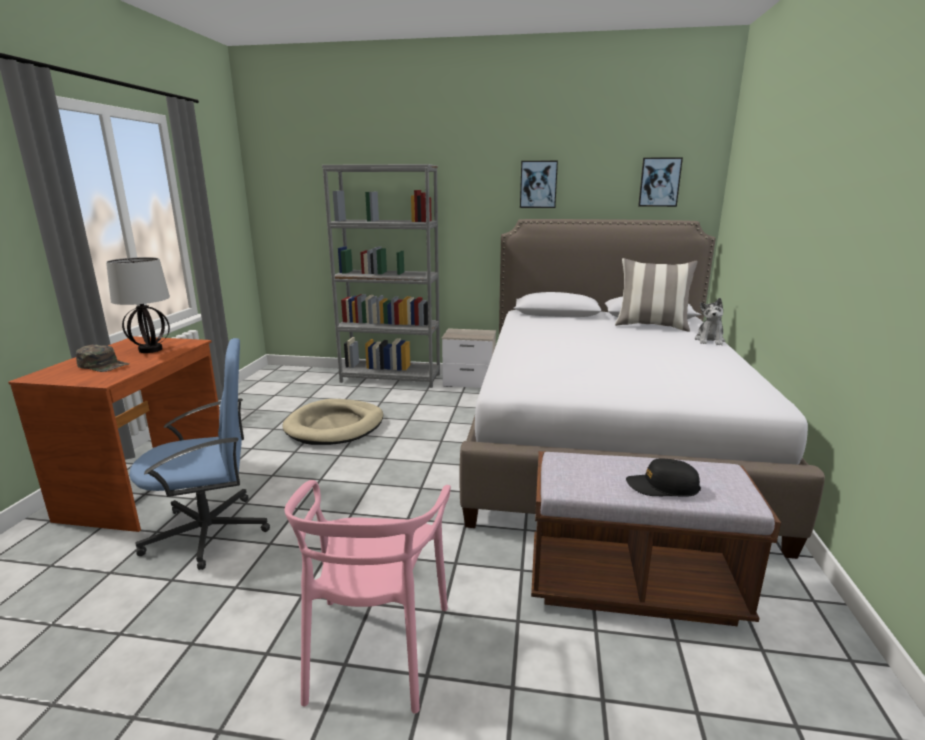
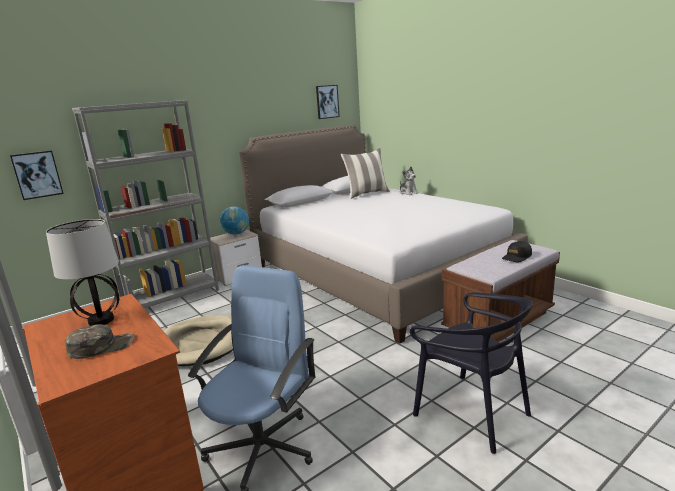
camera: 45 degrees left, 0 degrees up
(375, 648) = (471, 412): pink chair -> black chair
(477, 332) = (236, 233): none -> globe
(538, 184) = (255, 110): picture -> picture (37, 175)

